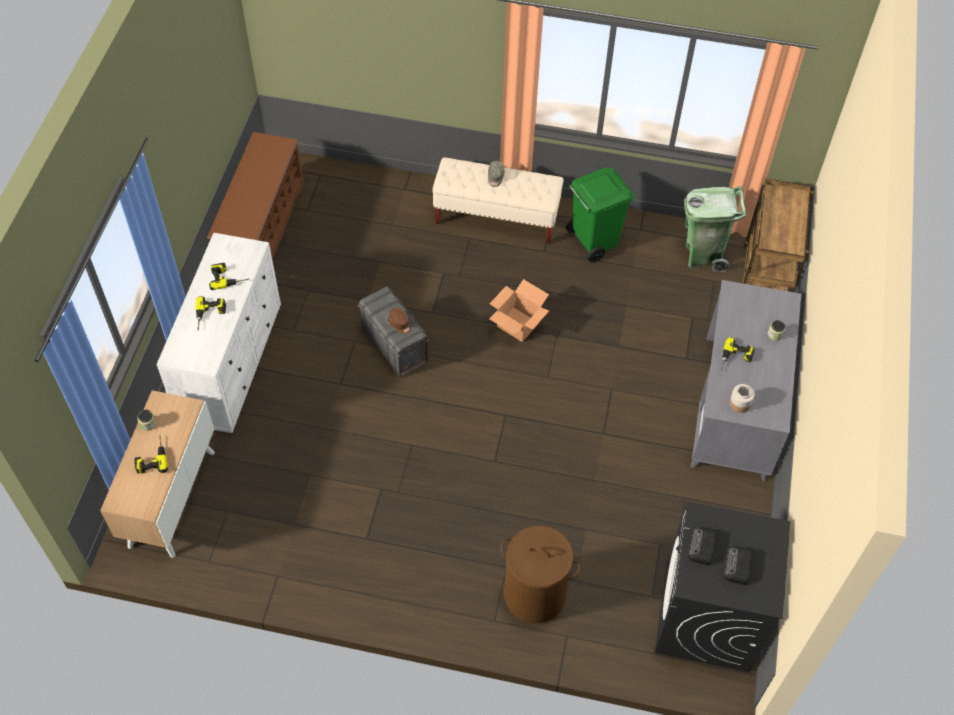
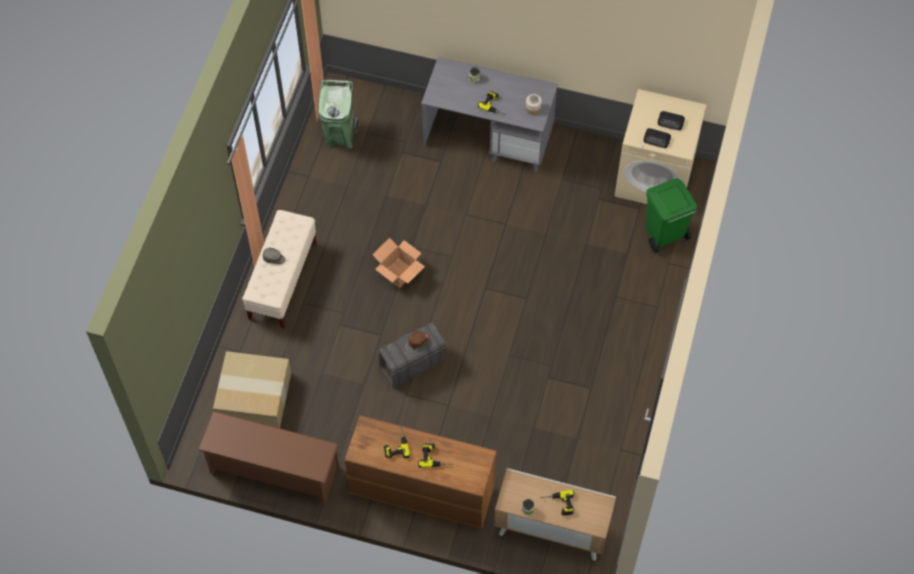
camera: 85 degrees left, 5 degrees up
(231, 362) = (421, 490): white dresser -> brown dresser
(348, 205) = (253, 397): none -> cardboard box
(535, 594) = (637, 280): brown laundry basket -> none
(593, 241) = (317, 211): green trash can -> green trash can (664, 235)
(707, 617) = (655, 178): black washing machine -> beige washing machine
(765, 279) = (369, 99): brown cart -> none

